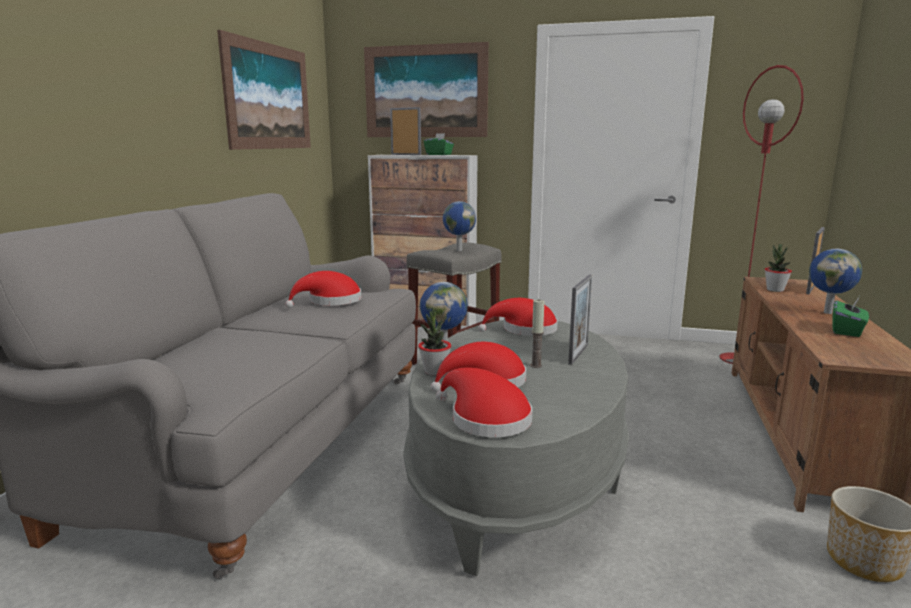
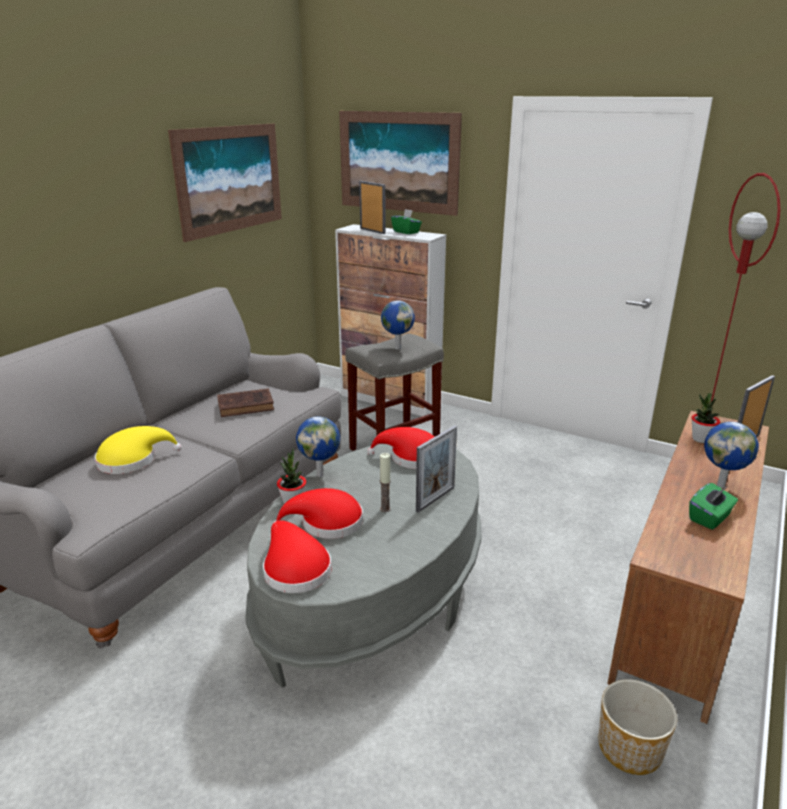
camera: 15 degrees right, 10 degrees up
(229, 347) = (132, 460): none -> yellow hat
(330, 301) = (247, 406): red hat -> brown book

